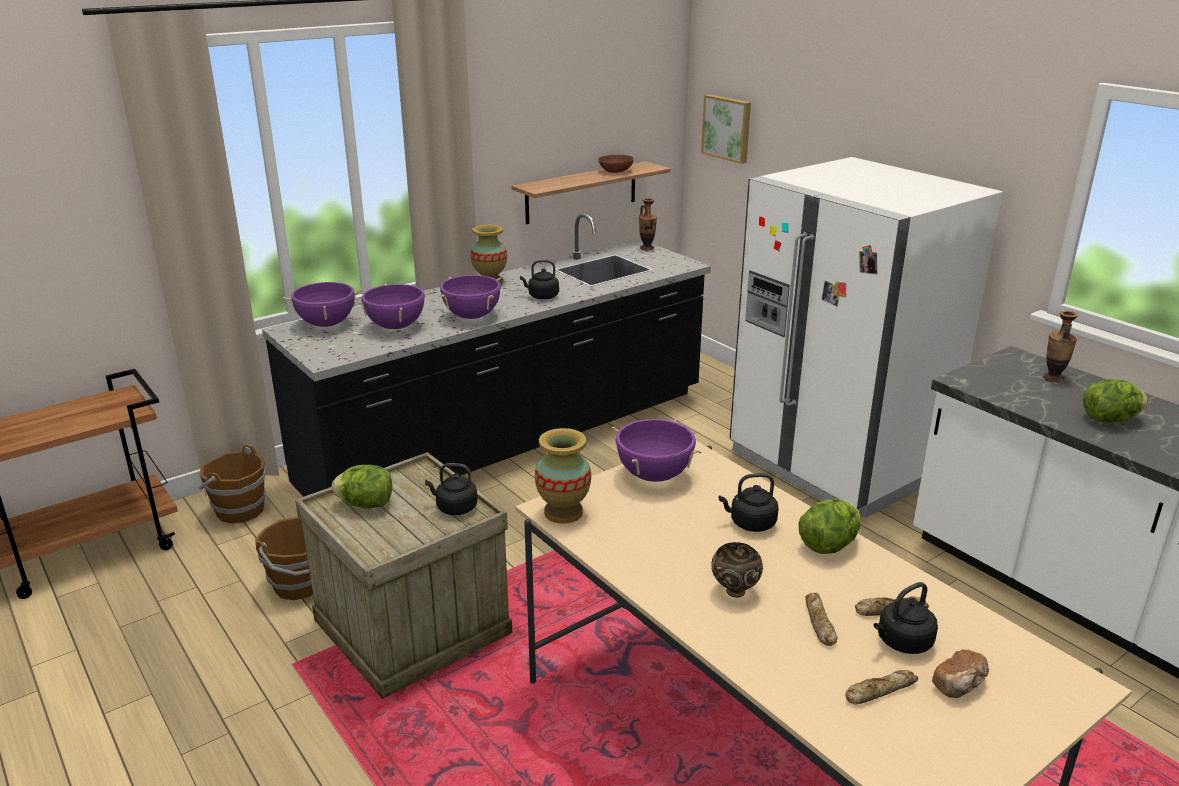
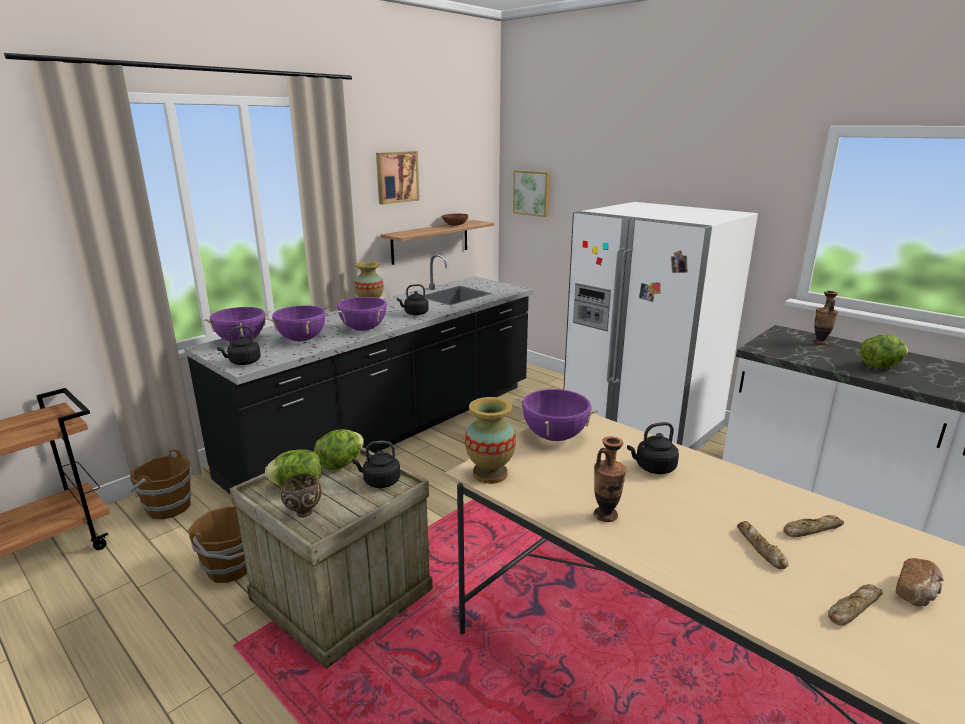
camera: 10 degrees left, 5 degrees down
(536, 110) = (396, 177): none -> picture
(647, 248) = (481, 281): vase -> vase (605, 515)
(734, 591) = (671, 527): brown bowl -> brown bowl (303, 512)
(828, 545) = (726, 479): lettuce -> lettuce (340, 464)
(902, 642) = (841, 558): black kettle -> black kettle (243, 362)

